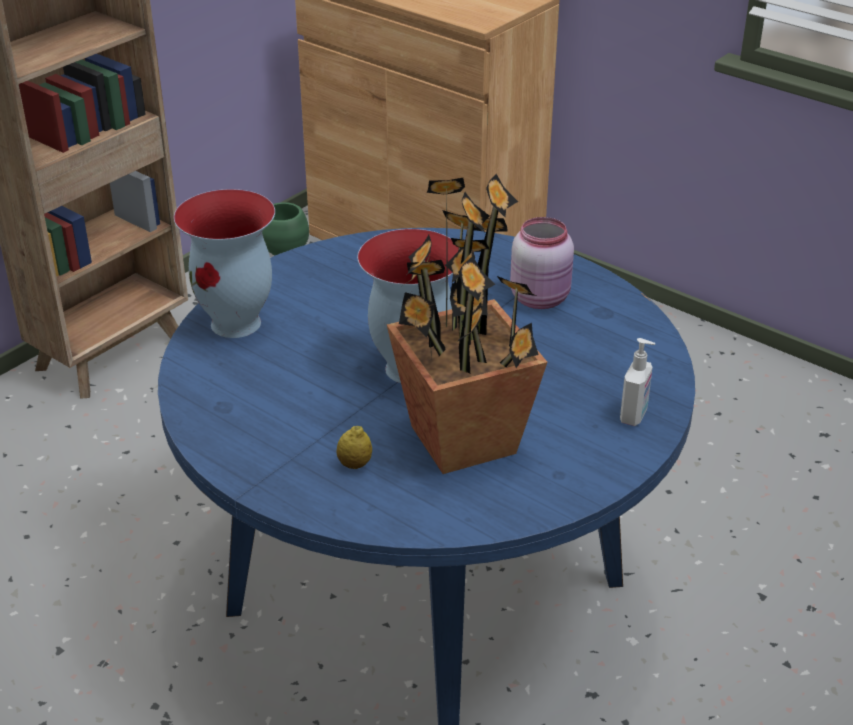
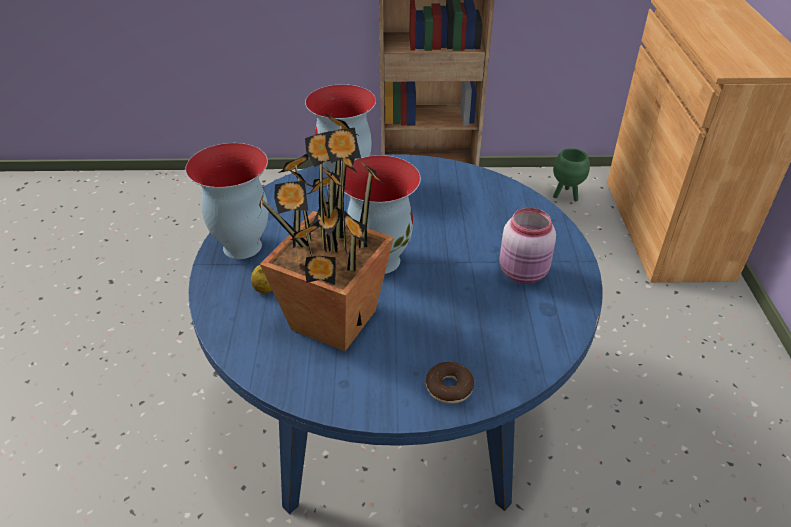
camera: 50 degrees right, 5 degrees up
(254, 450) = (241, 247): none -> vase
(634, 416) = (449, 388): soap dispenser -> donut

